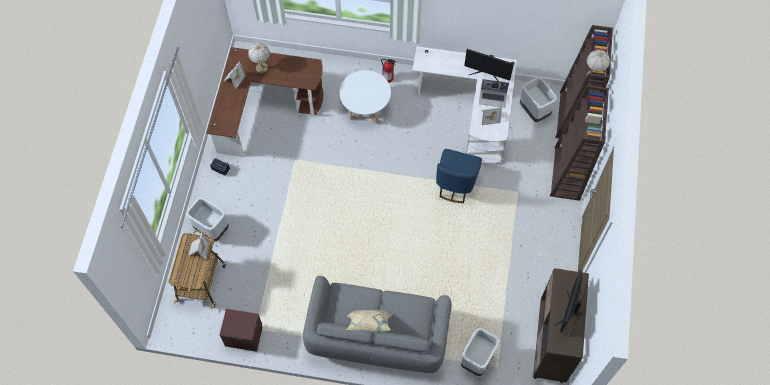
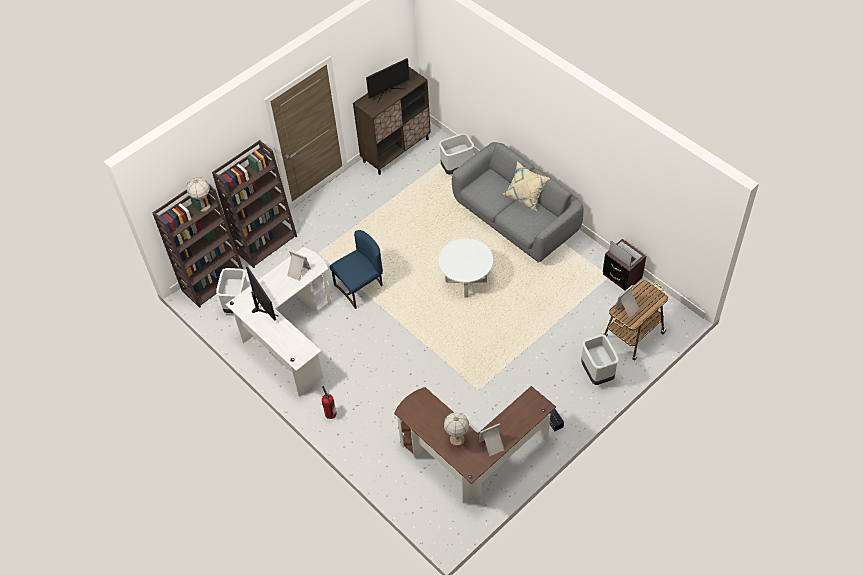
camera: 140 degrees left, 10 degrees down
(365, 109) = (377, 397): white coffee table -> white coffee table (466, 281)
(493, 98) = (279, 284): laptop -> laptop (624, 255)

